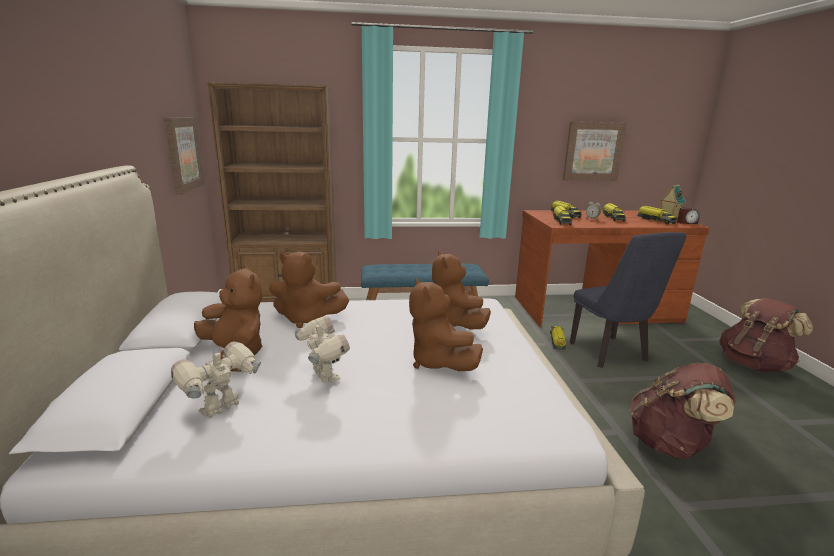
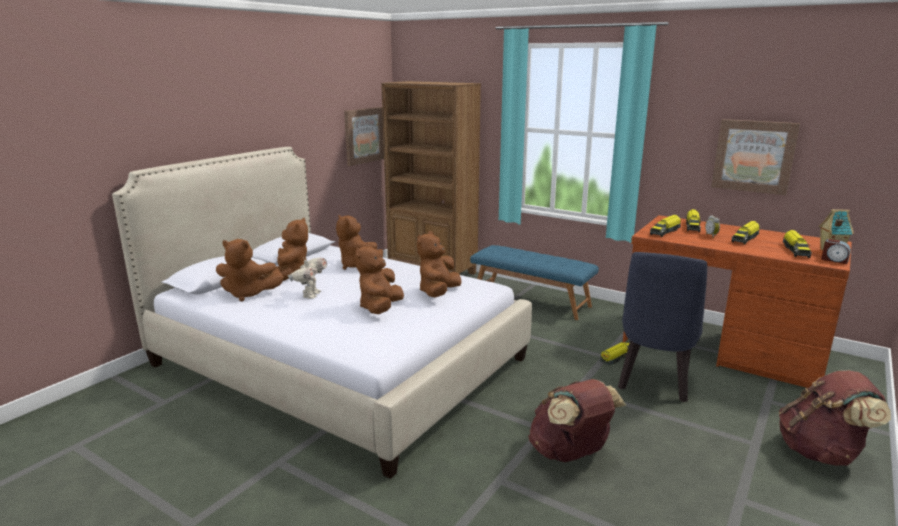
camera: 40 degrees right, 0 degrees up
(222, 409) = (248, 294): toy robot -> brown plush toy

